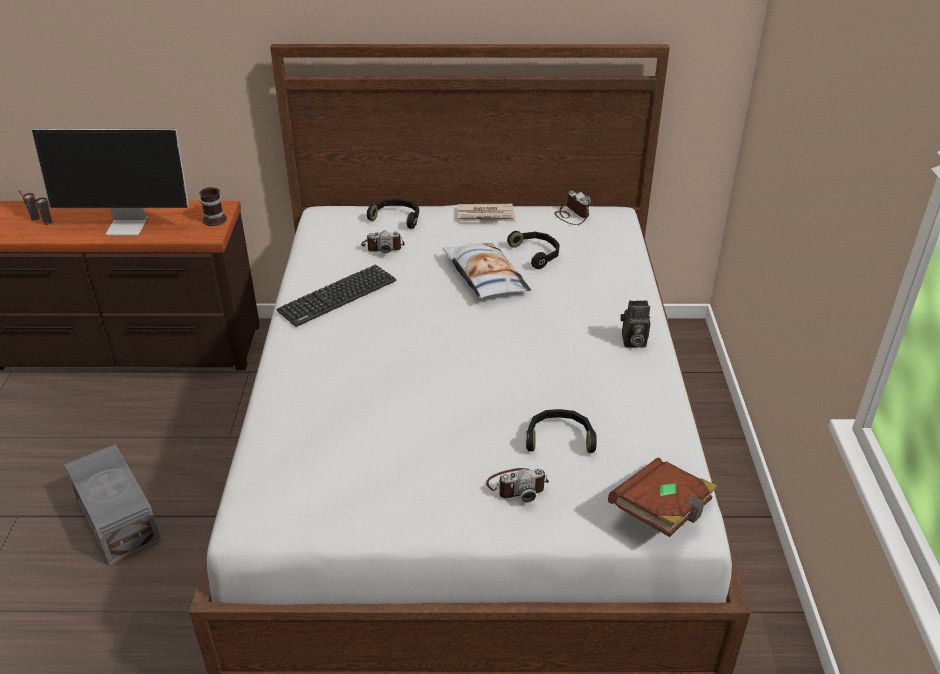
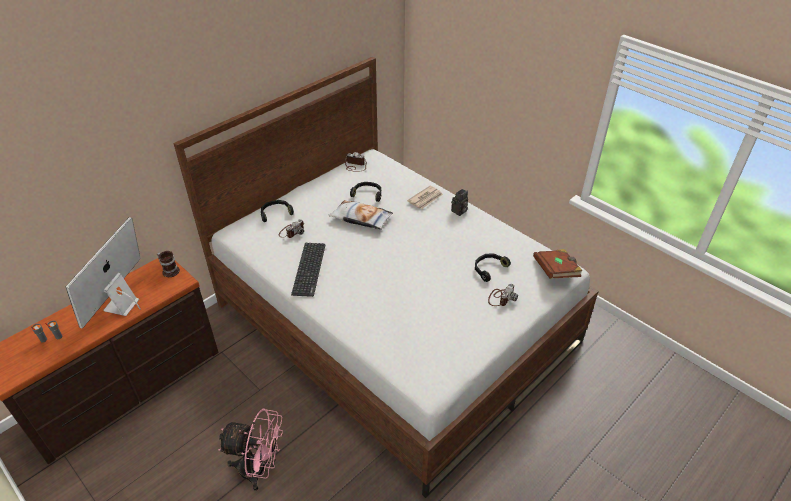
camera: 45 degrees left, 5 degrees up
(119, 518) = (259, 469): grey storage box -> pink fan
(129, 226) = (121, 306): monitor -> monitor turned 150 degrees clockwise
(486, 215) = (318, 187): newspaper -> newspaper (426, 199)

